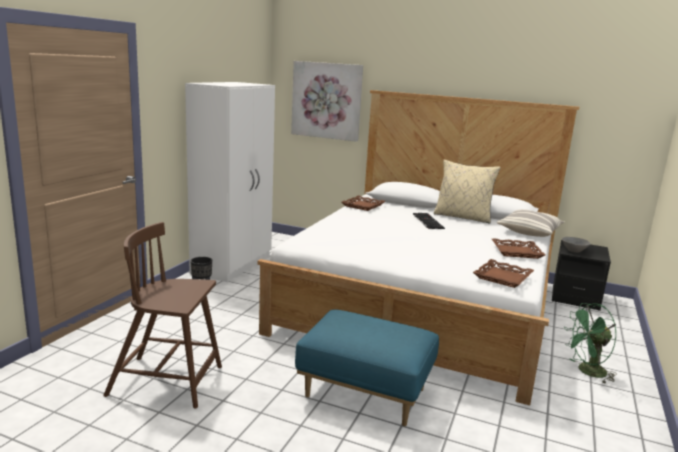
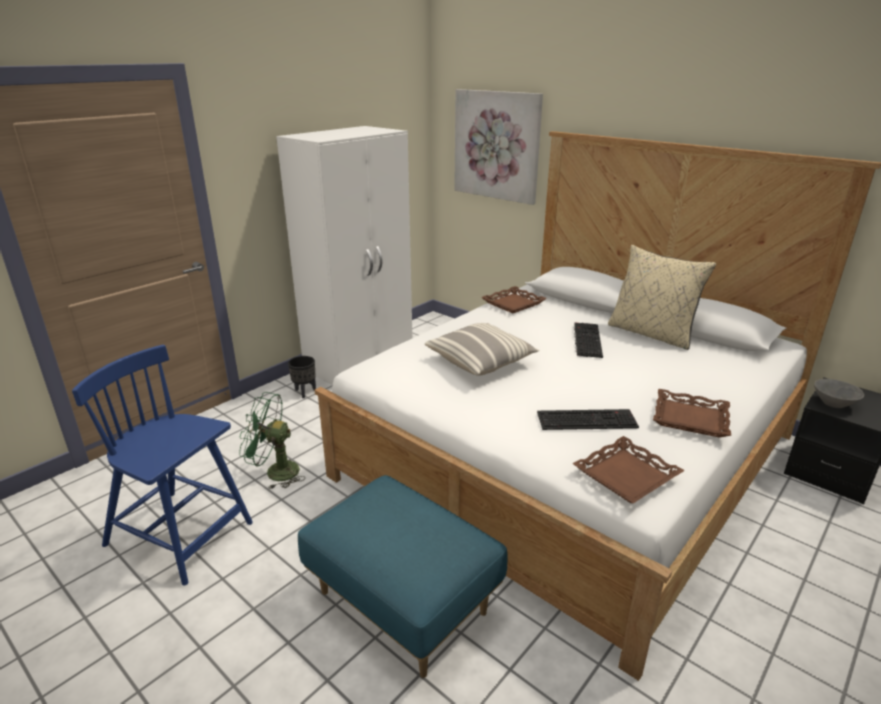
camera: 20 degrees right, 10 degrees up
(168, 381) = (181, 535): brown chair -> blue chair
(461, 256) = (587, 419): none -> keyboard
(529, 232) = (746, 373): pillow -> pillow (481, 361)
(587, 372) = (776, 630): green fan -> green fan (275, 472)

